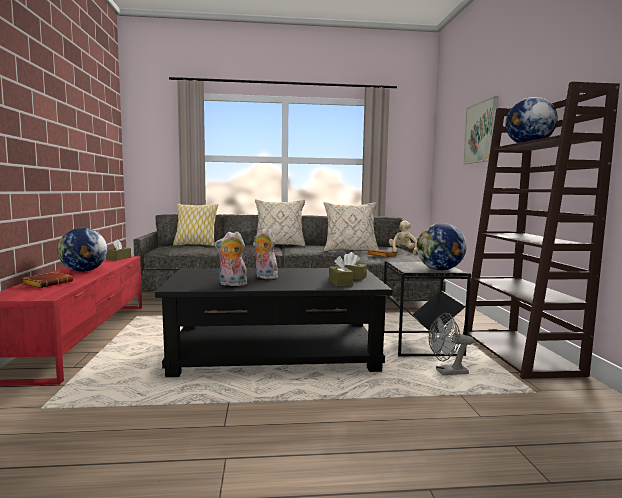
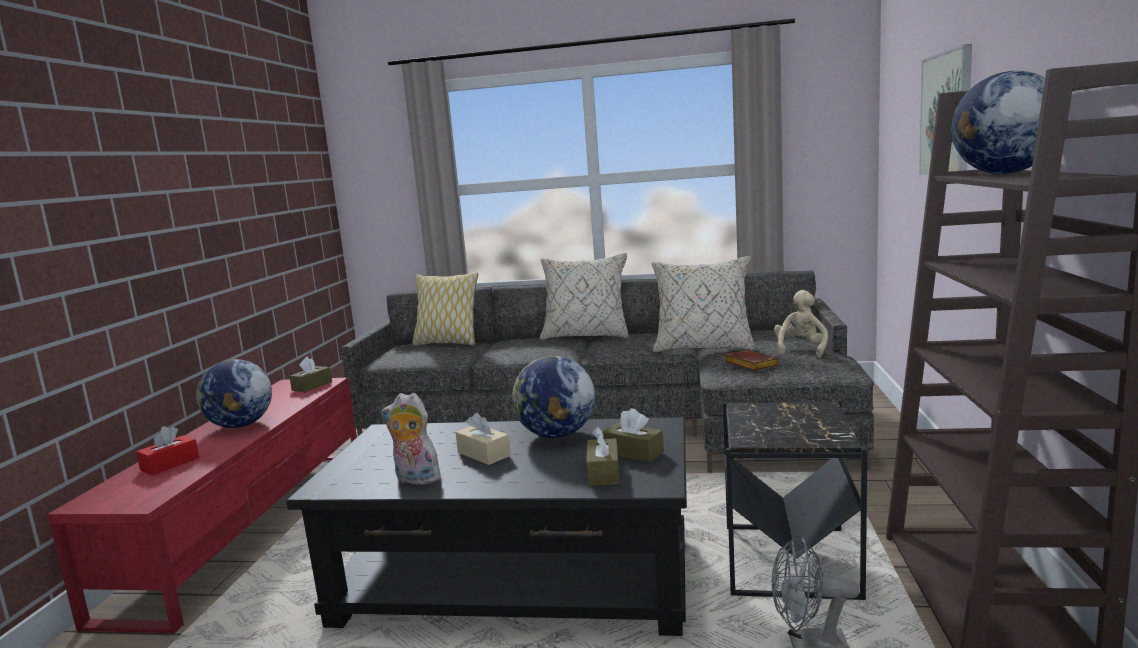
camera: 15 degrees right, 5 degrees up
(48, 283) = (170, 464): brown book -> red tissue box
(264, 277) = (484, 454): plush toy -> beige tissue box
(439, 270) = (810, 435): globe -> globe (556, 435)

